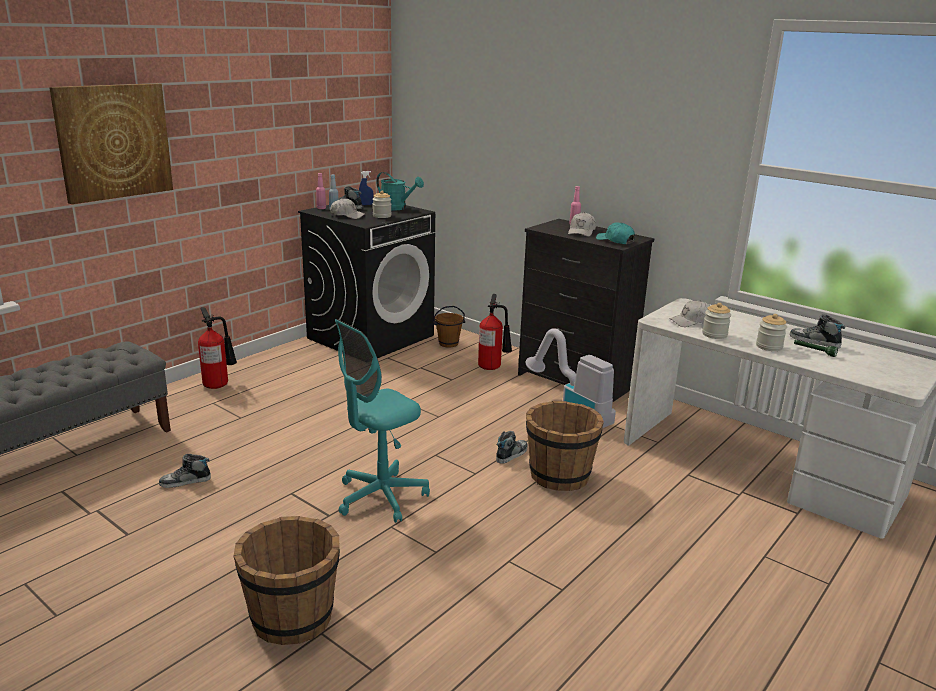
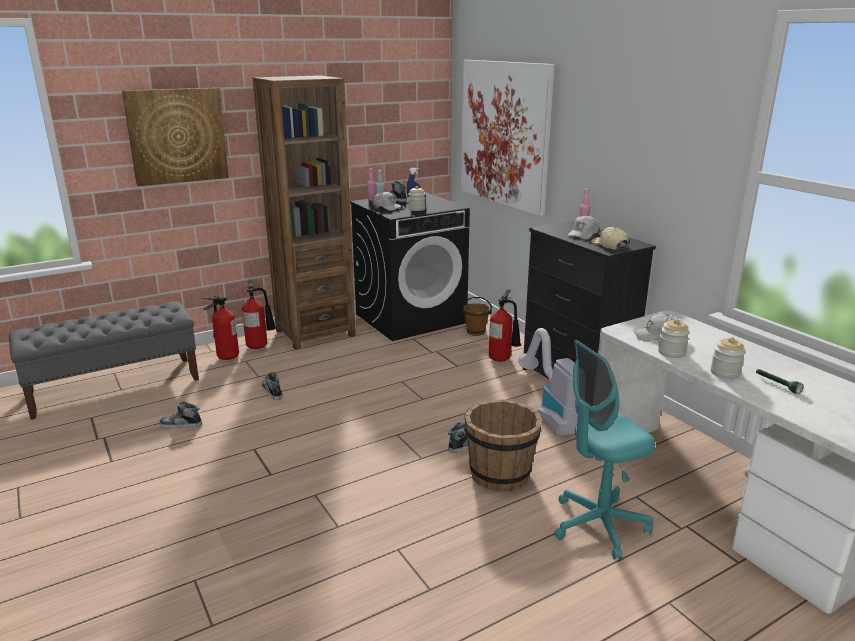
camera: 20 degrees right, 0 degrees up
(185, 401) = (225, 357): none -> fire extinguisher
(274, 363) = (315, 333): none -> brown bookcase
(292, 617) = (182, 560): brown bucket -> none
(381, 497) = (324, 466): turquoise office chair -> turquoise office chair (599, 525)
(397, 208) = (438, 203): turquoise watering can -> none
(467, 132) = (505, 134): none -> picture
(615, 241) = (609, 245): turquoise cap -> beige cap
(814, 341) = (787, 373): shoe -> shoe (272, 392)

